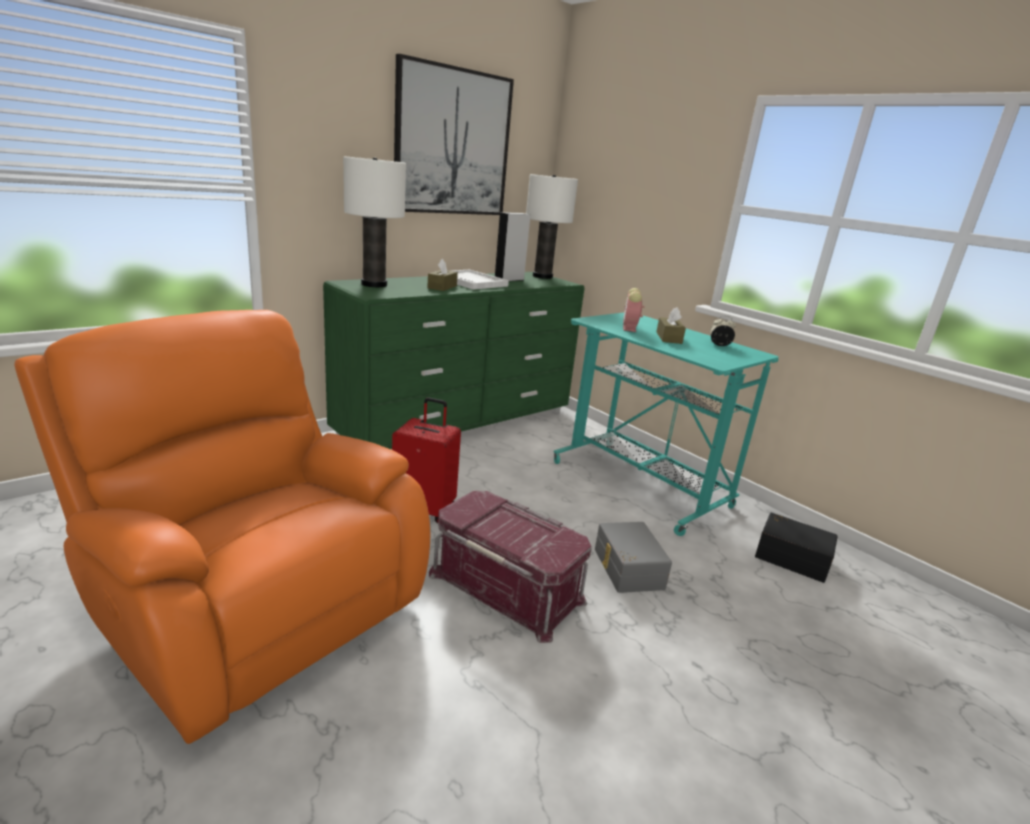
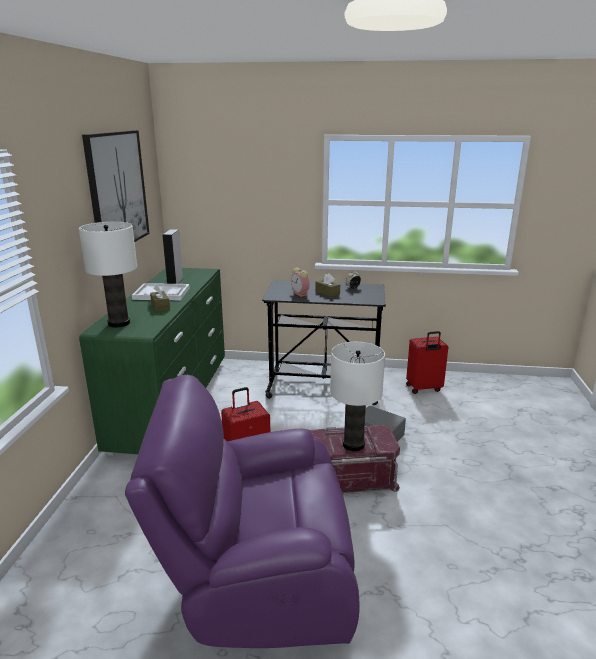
camera: 40 degrees left, 0 degrees up
(257, 607) = (257, 576): orange armchair -> purple armchair
(542, 276) = (183, 270): white table lamp -> white table lamp (353, 444)
(640, 484) = (323, 387): turquoise desk -> black desk
(792, 557) = (424, 388): black storage box -> red suitcase

